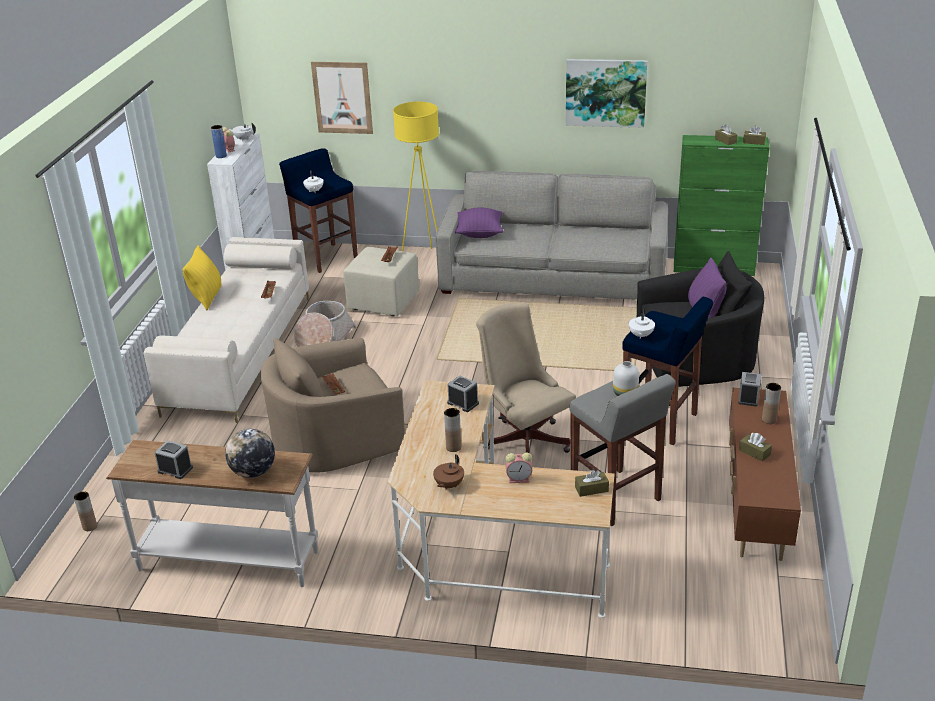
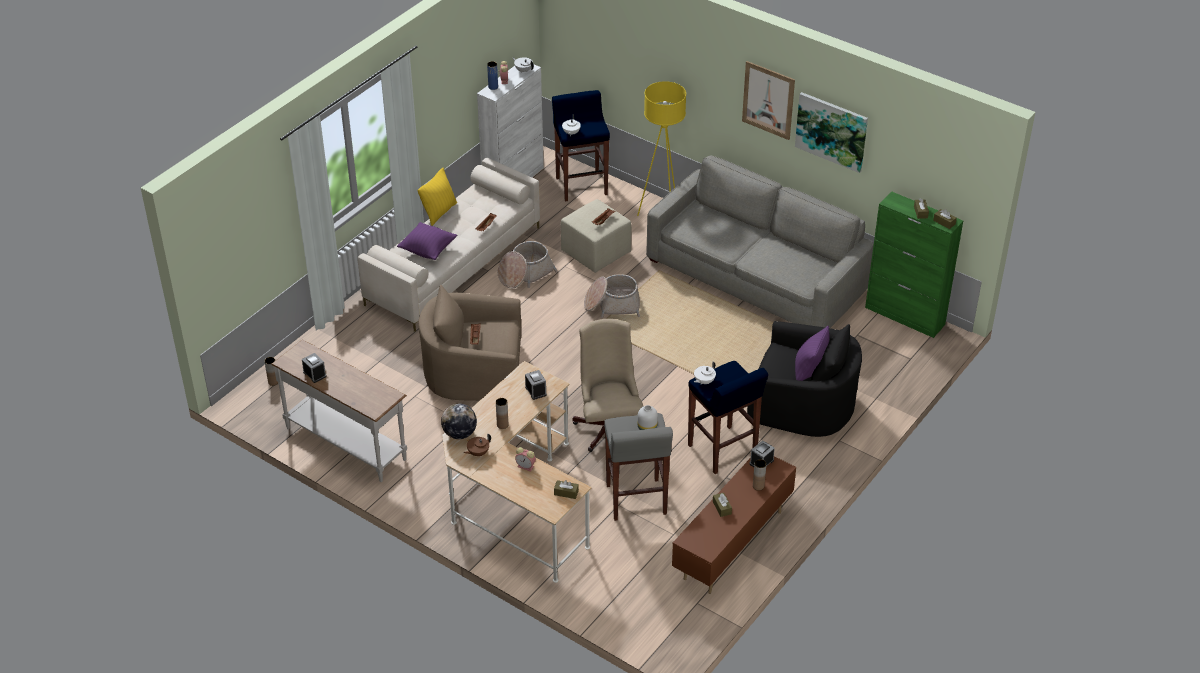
camera: 25 degrees right, 10 degrees up
(253, 472) = (360, 395): globe -> globe (459, 434)
(342, 97) = (618, 56): picture -> picture (768, 100)
(436, 337) = (612, 305): none -> basket
(479, 234) = (694, 219): purple pillow -> purple pillow (428, 250)

